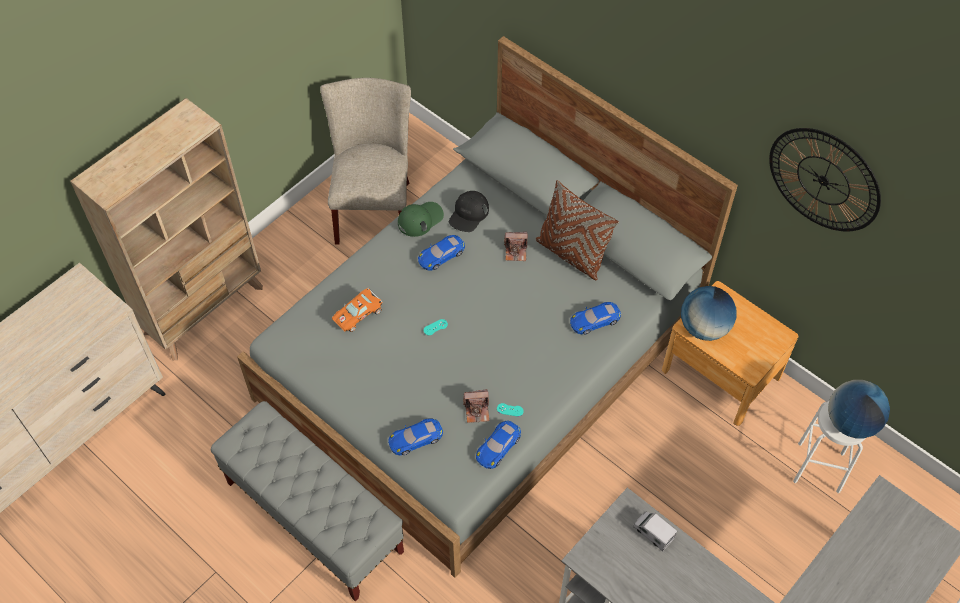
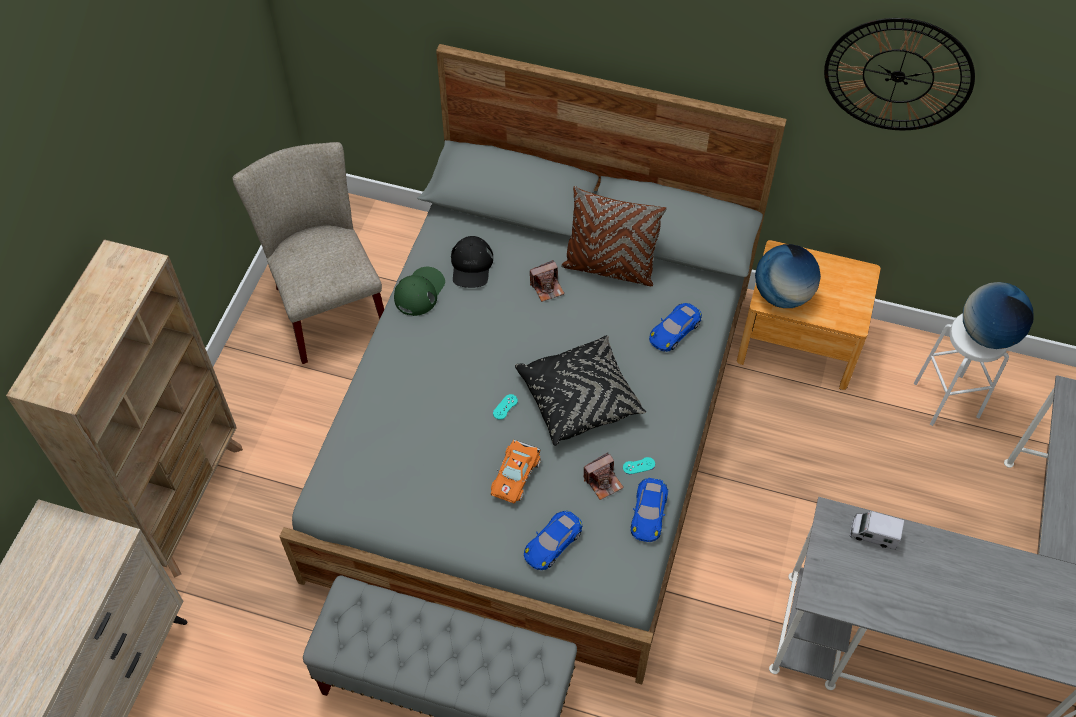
camera: 25 degrees left, 0 degrees up
(359, 313) = (410, 425): orange toy car -> orange toy car (516, 474)
(441, 255) = (466, 323): blue toy car -> none
(494, 343) = (579, 398): none -> black pillow

